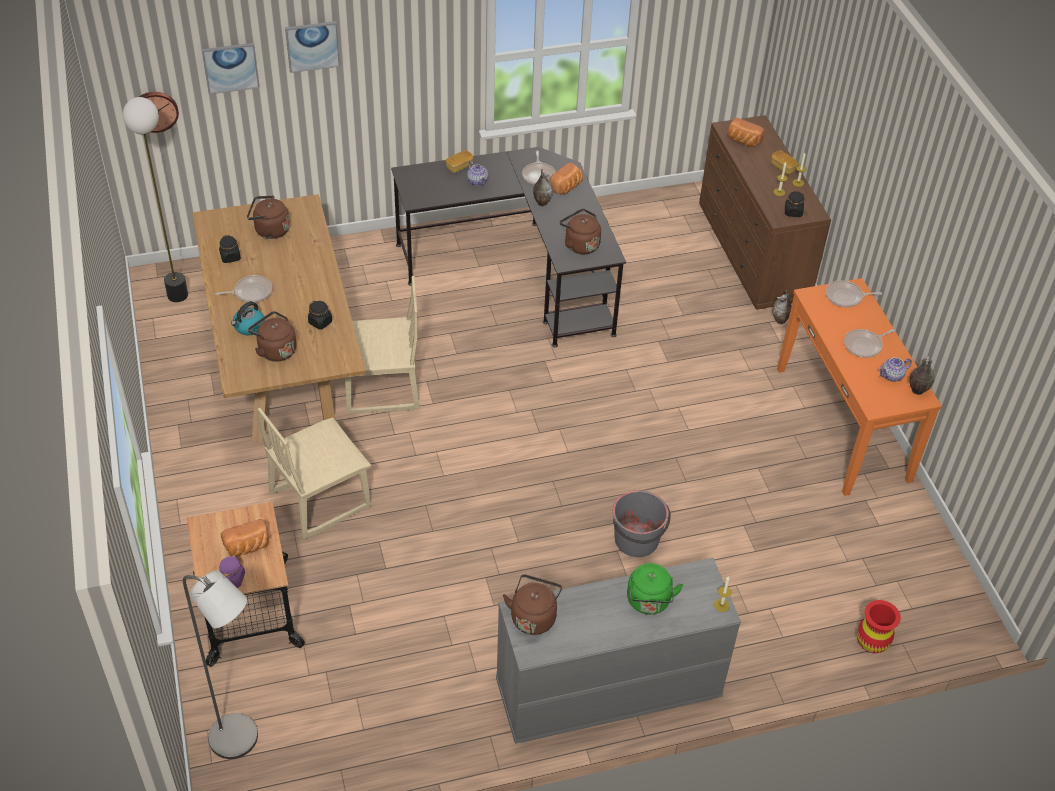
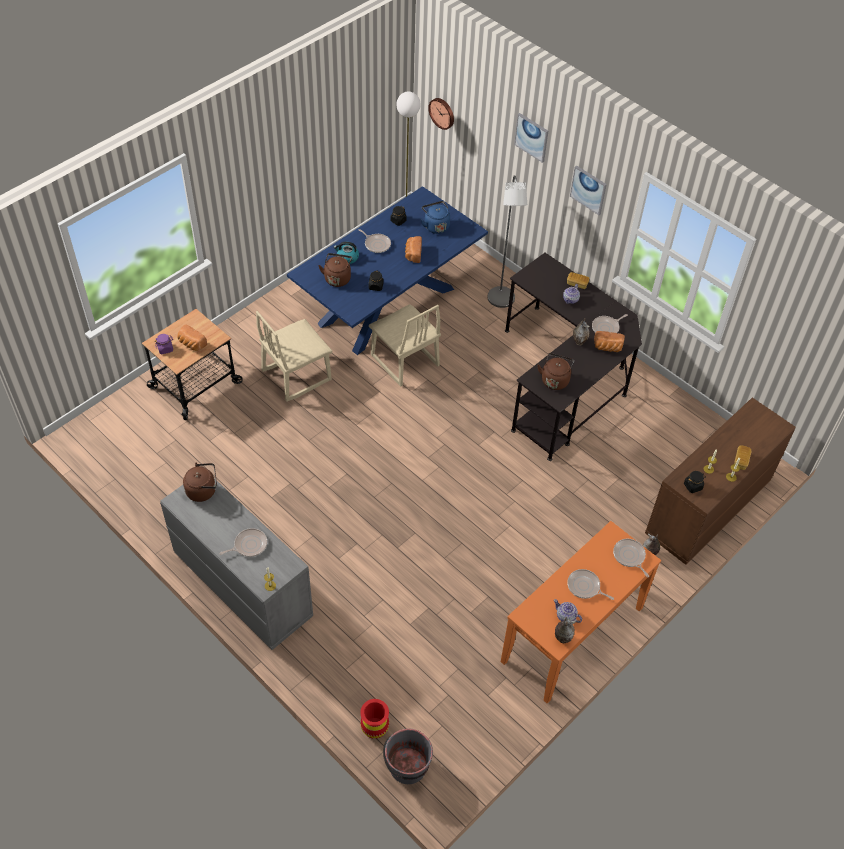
camera: 60 degrees right, 5 degrees up
(230, 67) = (485, 116): picture -> picture (588, 189)
(241, 741) = (110, 426): grey floor lamp -> grey floor lamp (501, 301)
(270, 230) = (435, 226): brown kettle -> blue kettle
(283, 364) = (388, 306): brown dining table -> blue dining table
(319, 499) = (296, 375): beige chair -> beige chair turned 60 degrees counterclockwise
(637, 540) = (372, 551): grey bucket -> grey bucket (407, 767)
(649, 602) = (249, 545): green kettle -> frying pan
(742, 141) = (748, 424): bread -> bread (413, 254)

